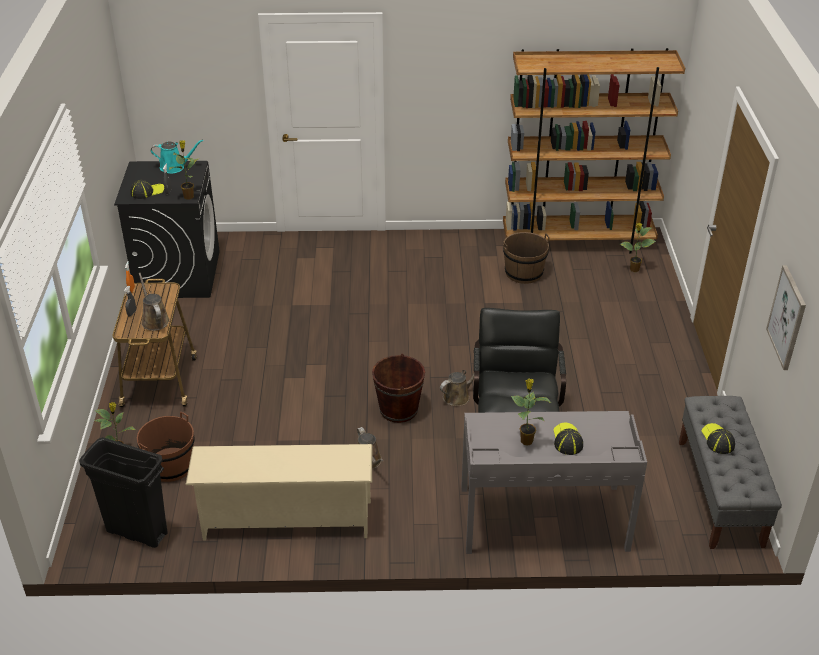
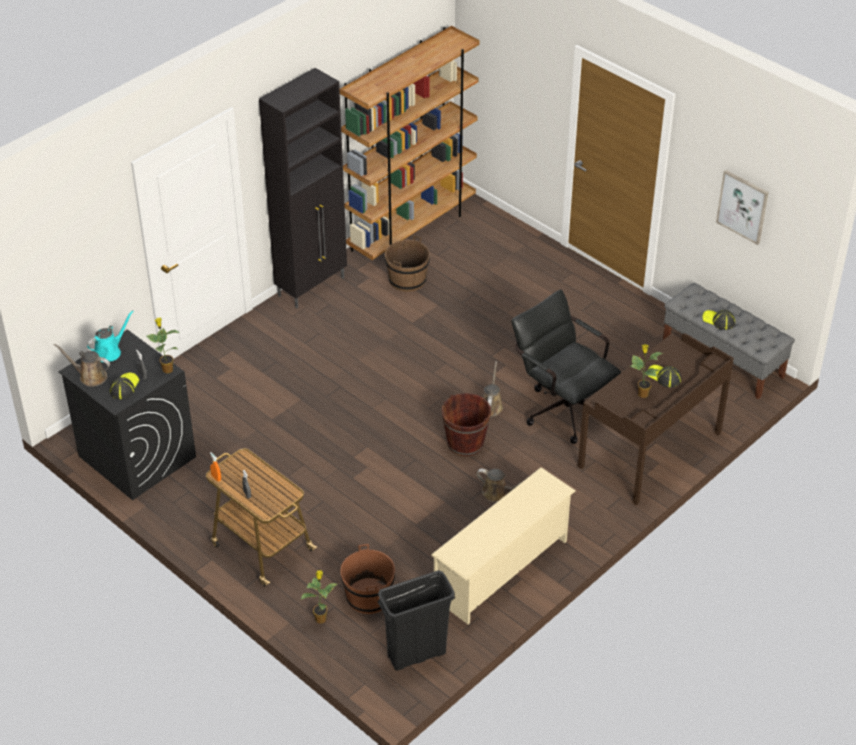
camera: 45 degrees left, 5 degrees up
(154, 320) = (274, 487): brown watering can -> brown watering can (90, 376)
(447, 239) = (312, 286): none -> black cabinet
(543, 519) = (650, 450): grey desk -> brown desk
(634, 269) = (479, 229): potted plant -> none

